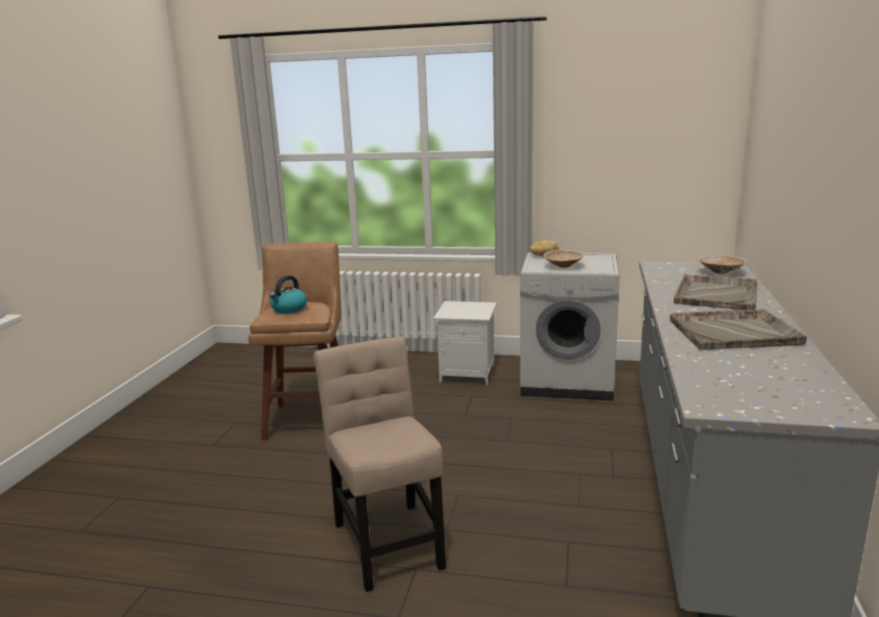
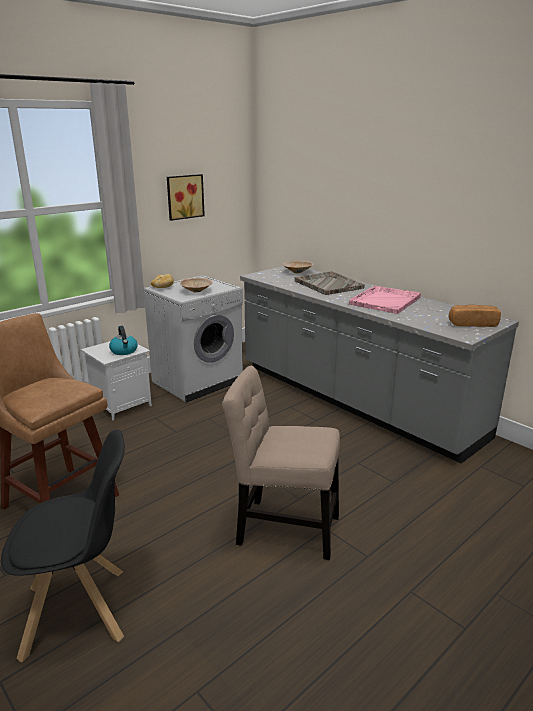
camera: 55 degrees left, 5 degrees up
(199, 492) = (81, 610): none -> black chair
(289, 309) = (44, 392): kettle -> kettle (124, 351)
(615, 152) = (184, 196): none -> picture
(735, 332) = (385, 301): grey tray -> pink tray
(775, 399) = (472, 324): none -> bread

